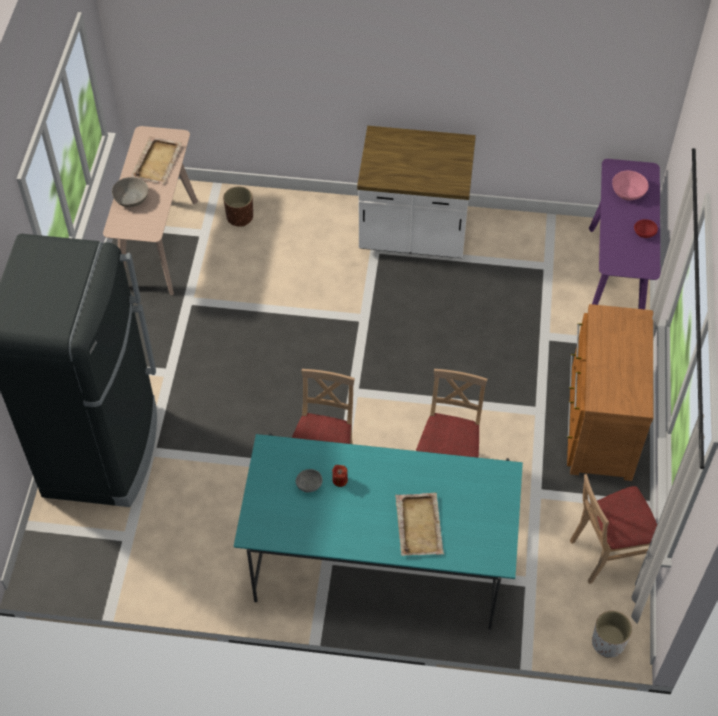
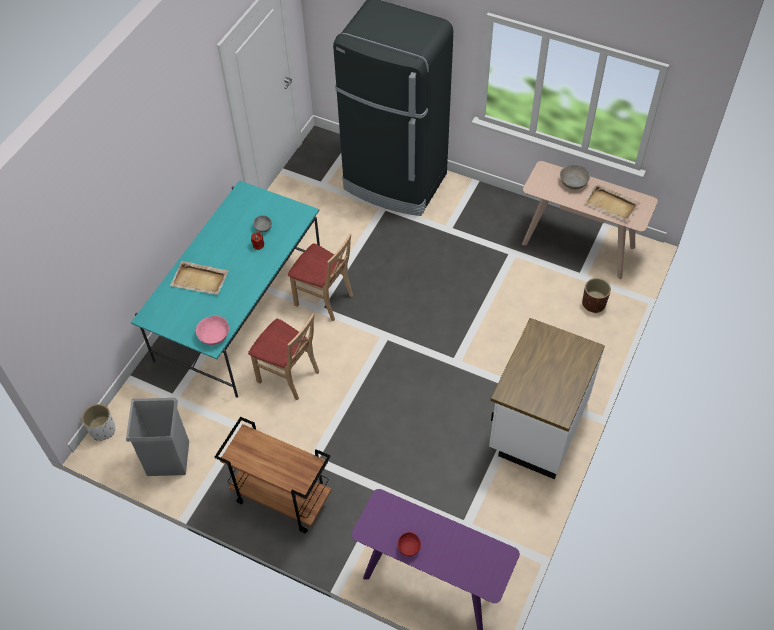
camera: 110 degrees right, 0 degrees up
(598, 425) = (281, 498): brown dresser -> brown cart
(607, 553) = (168, 458): beige chair -> grey trash can
(628, 192) = (467, 556): pink bowl -> pink bowl (213, 335)

